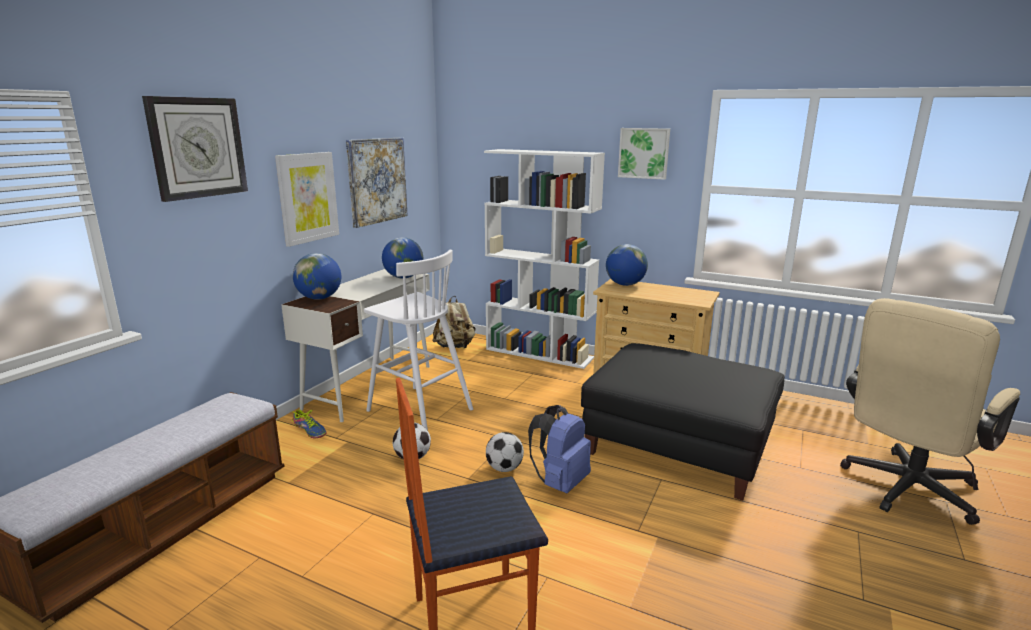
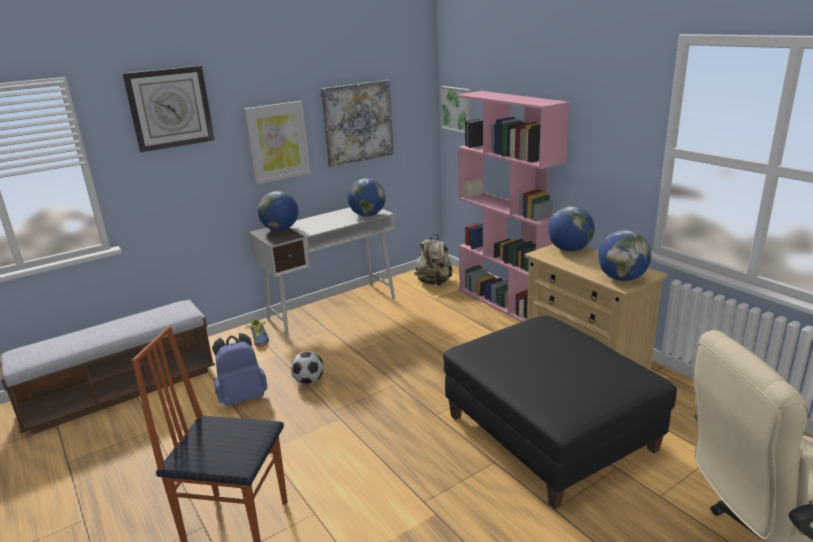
camera: 30 degrees right, 5 degrees up
(418, 410) = (350, 339): white stool -> none
(504, 468) = (368, 411): football -> none
(540, 353) = (506, 303): white bookcase -> pink bookcase
(560, 482) = (401, 437): blue backpack -> blue backpack (242, 397)
(644, 153) = (609, 104): picture -> picture (457, 109)
(693, 298) = (621, 278): none -> globe

